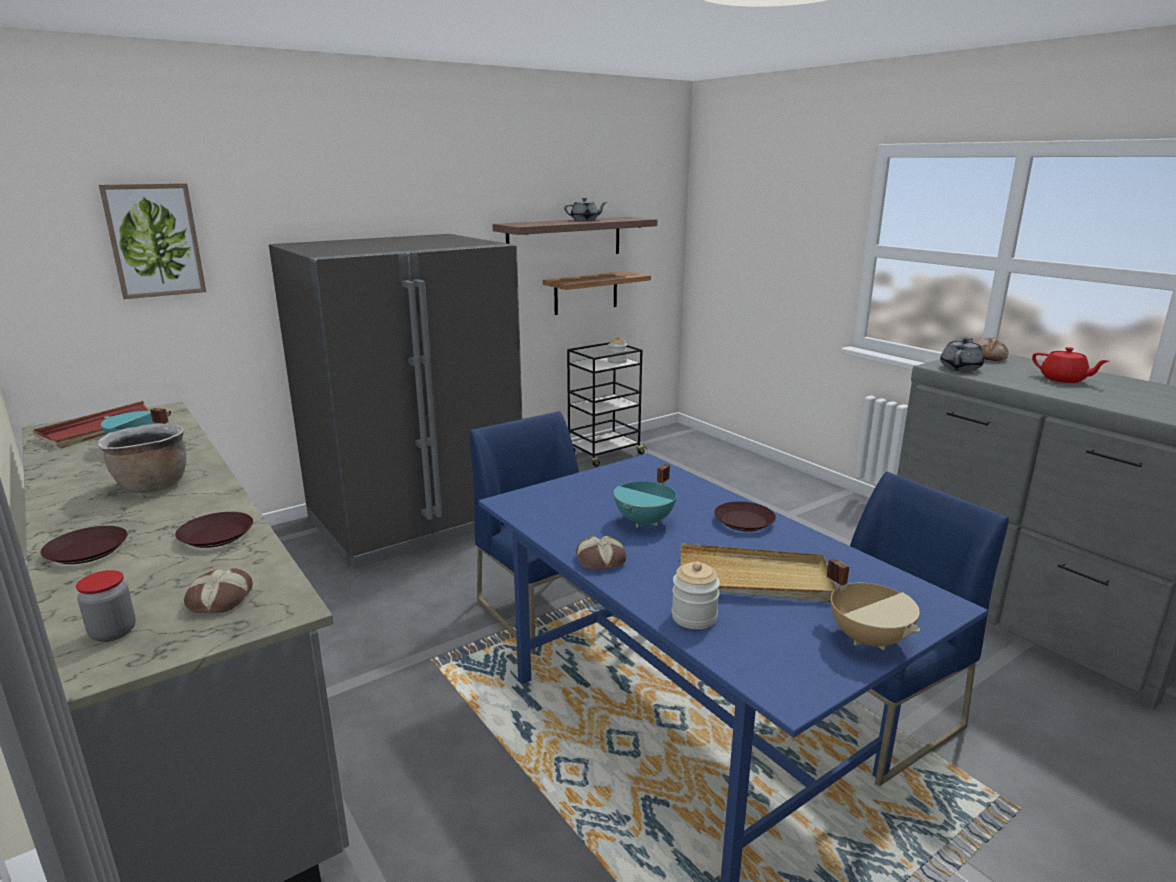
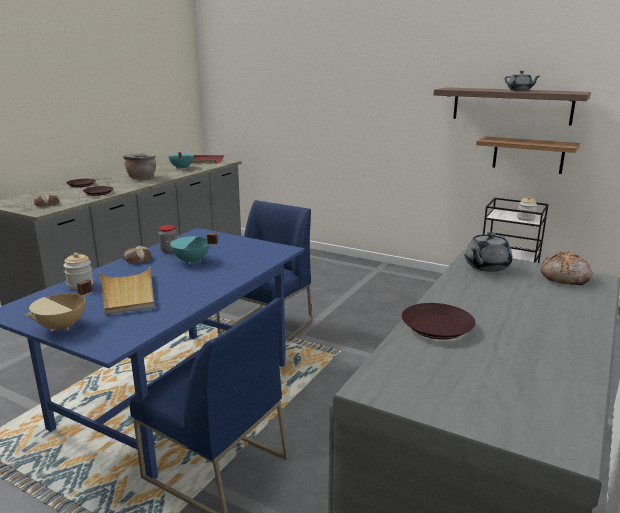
camera: 65 degrees right, 0 degrees up
(113, 632) = (23, 200): jar -> jar (169, 250)
(154, 240) = (258, 81): picture -> none
(417, 519) = (330, 269): grey fridge -> none
(744, 521) = (209, 283): brown plate -> brown plate (438, 327)
(960, 368) = (486, 266): grey teapot -> grey teapot turned 120 degrees clockwise
(1063, 379) = (514, 312): red teapot -> none

